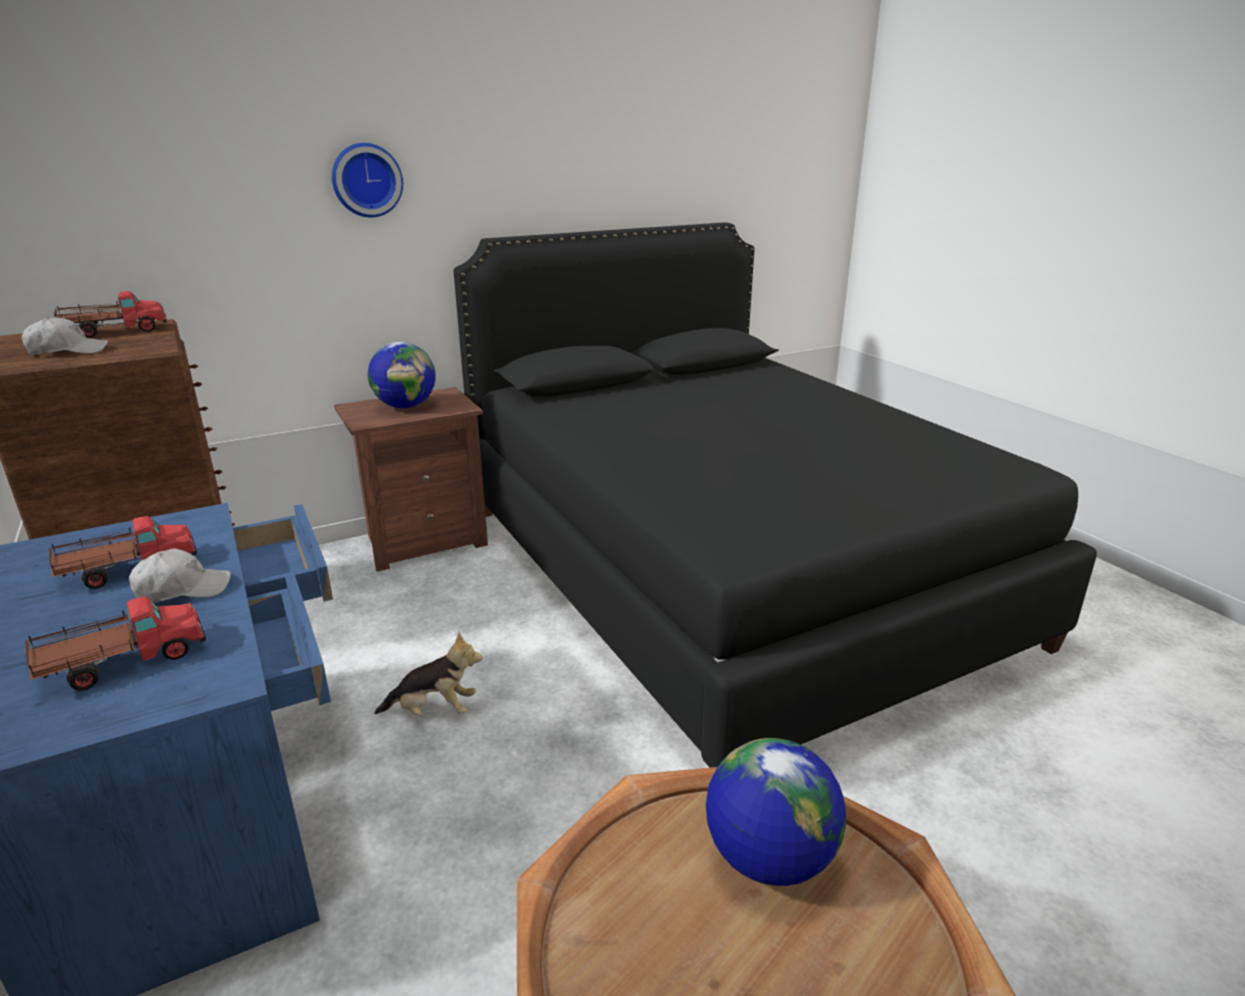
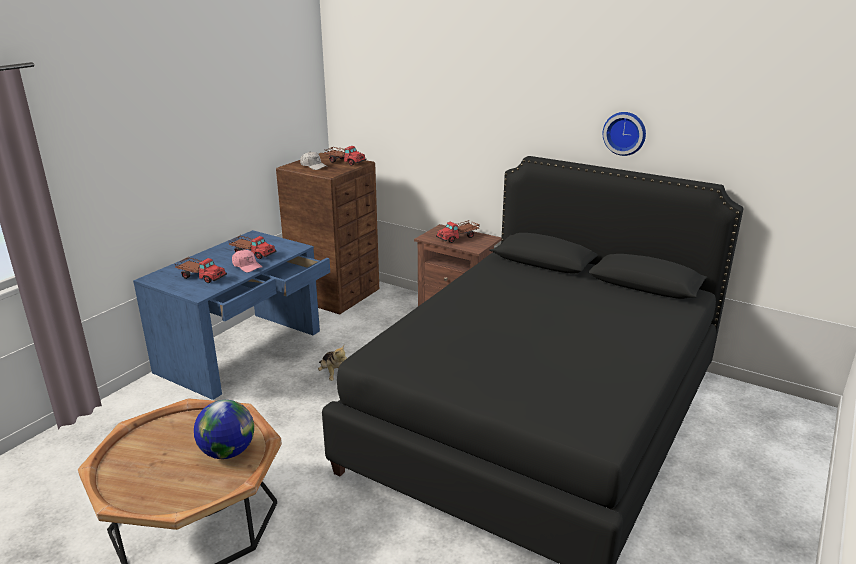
camera: 60 degrees right, 0 degrees up
(182, 589) = (247, 266): white cap -> pink cap
(366, 180) = (473, 111): wall clock -> wall clock (625, 133)
(406, 406) = (458, 237): globe -> toy truck

